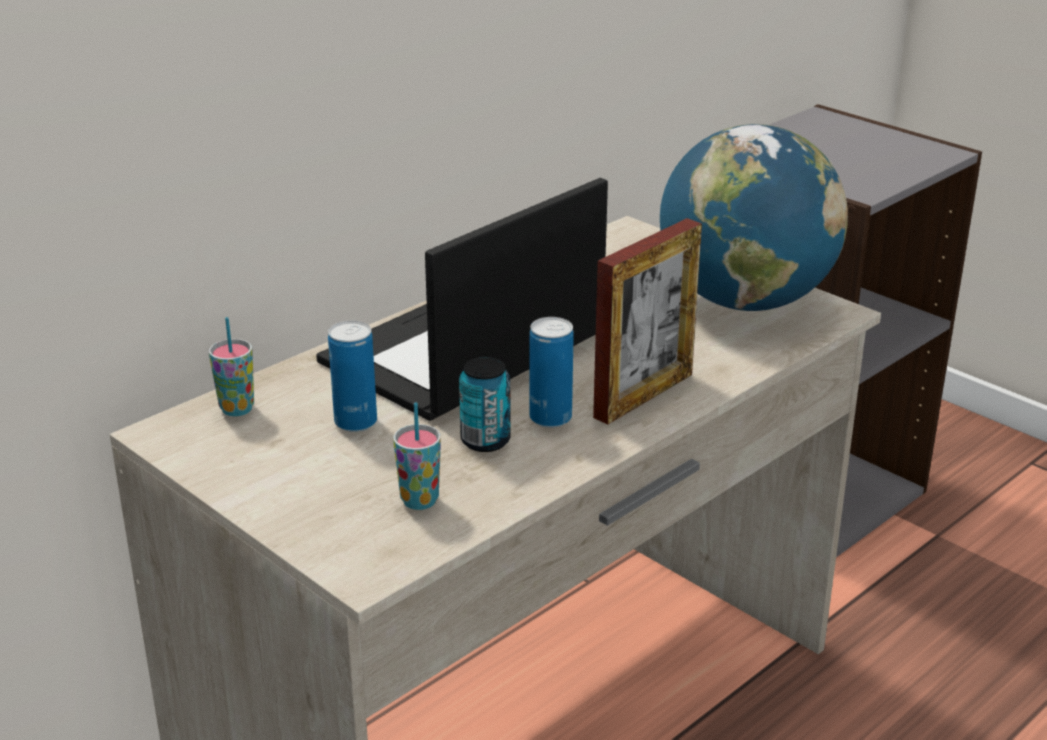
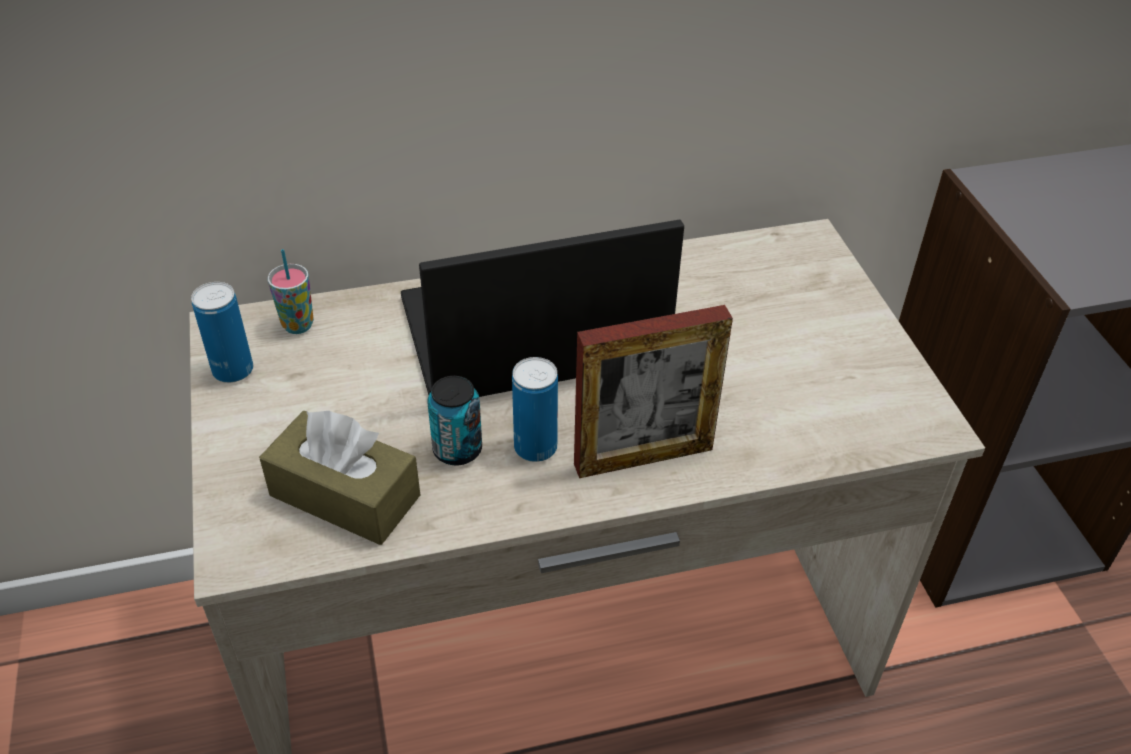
camera: 30 degrees right, 15 degrees up
(355, 422) = (373, 380): can -> can (233, 370)
(419, 501) = (345, 495): cup -> brown tissue box
(745, 301) = (849, 375): globe -> none

